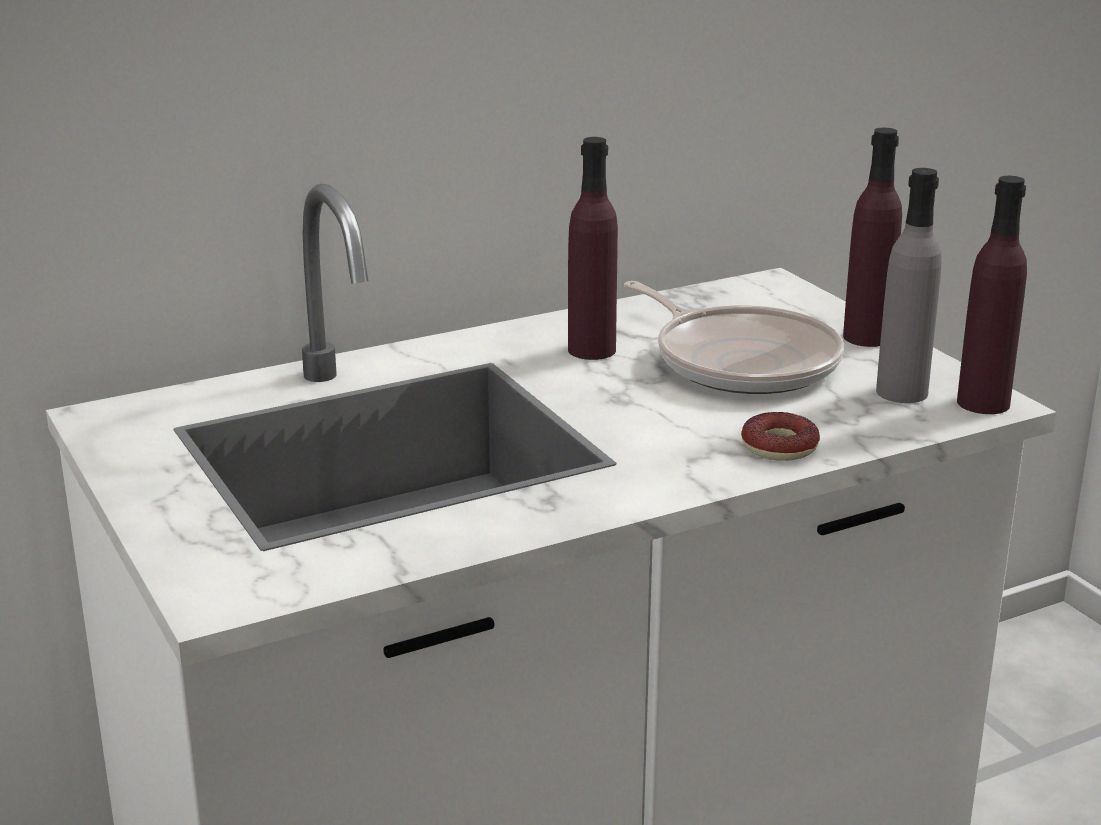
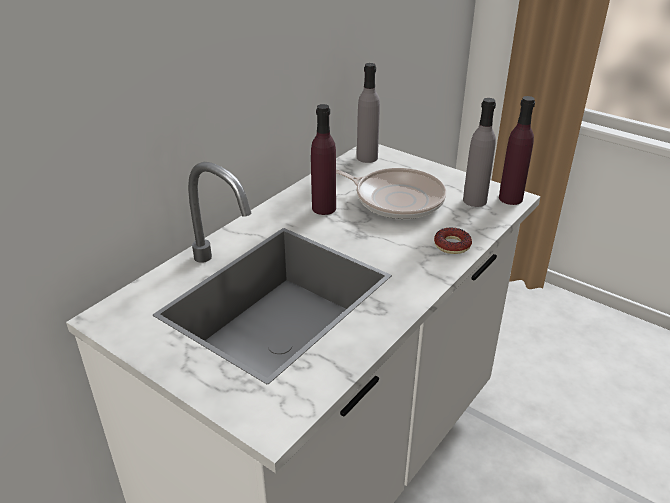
camera: 25 degrees left, 10 degrees up
(752, 293) = (367, 157): none -> grey bottle
(866, 337) = (435, 172): purple bottle -> none

